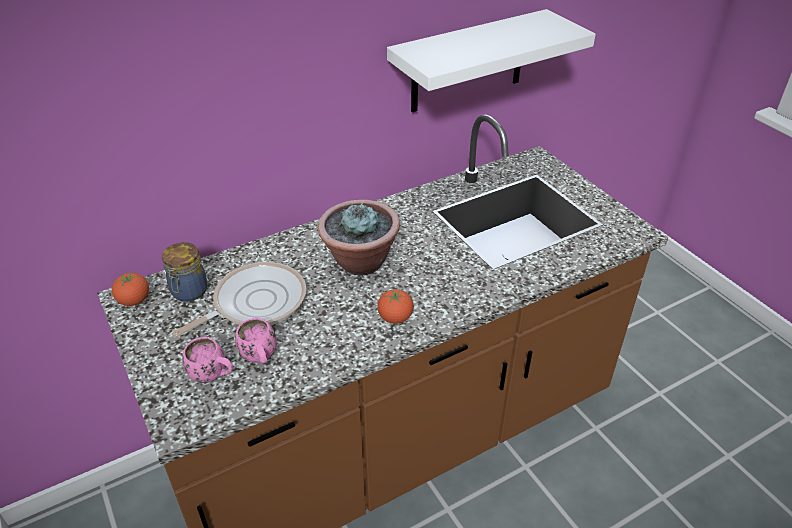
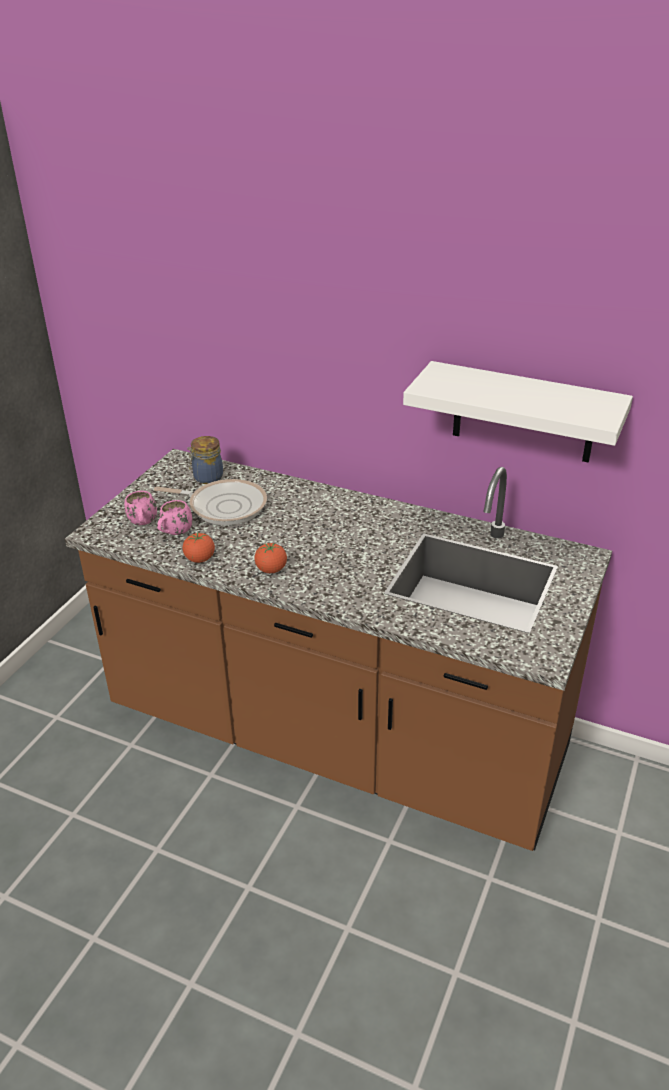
camera: 55 degrees right, 5 degrees down
(134, 301) = (178, 464): tomato -> tomato (200, 559)
(360, 262) = (316, 528): potted plant -> none

